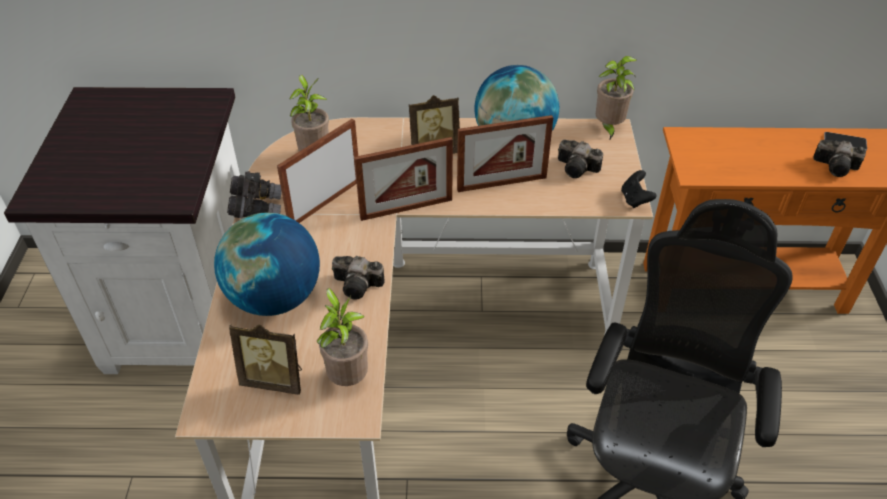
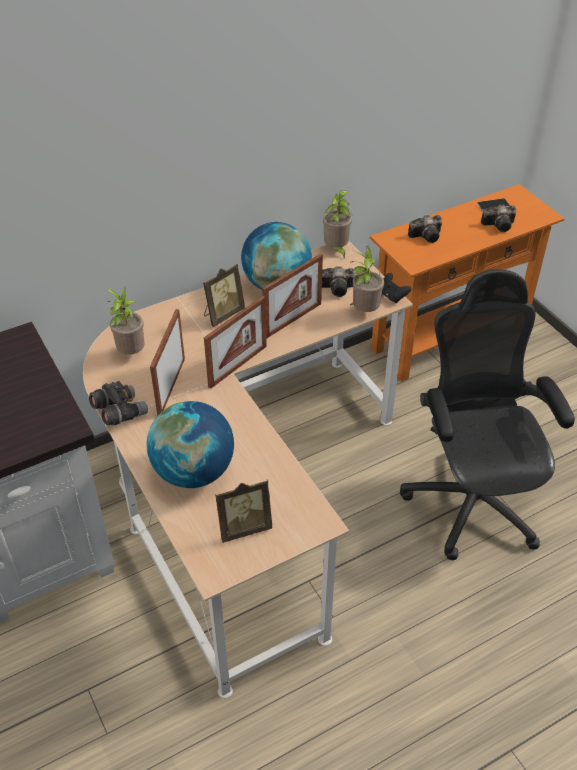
camera: 30 degrees left, 0 degrees up
(348, 377) = (294, 501): potted plant -> potted plant (364, 311)
(359, 285) = (249, 435): camera -> camera (427, 236)

